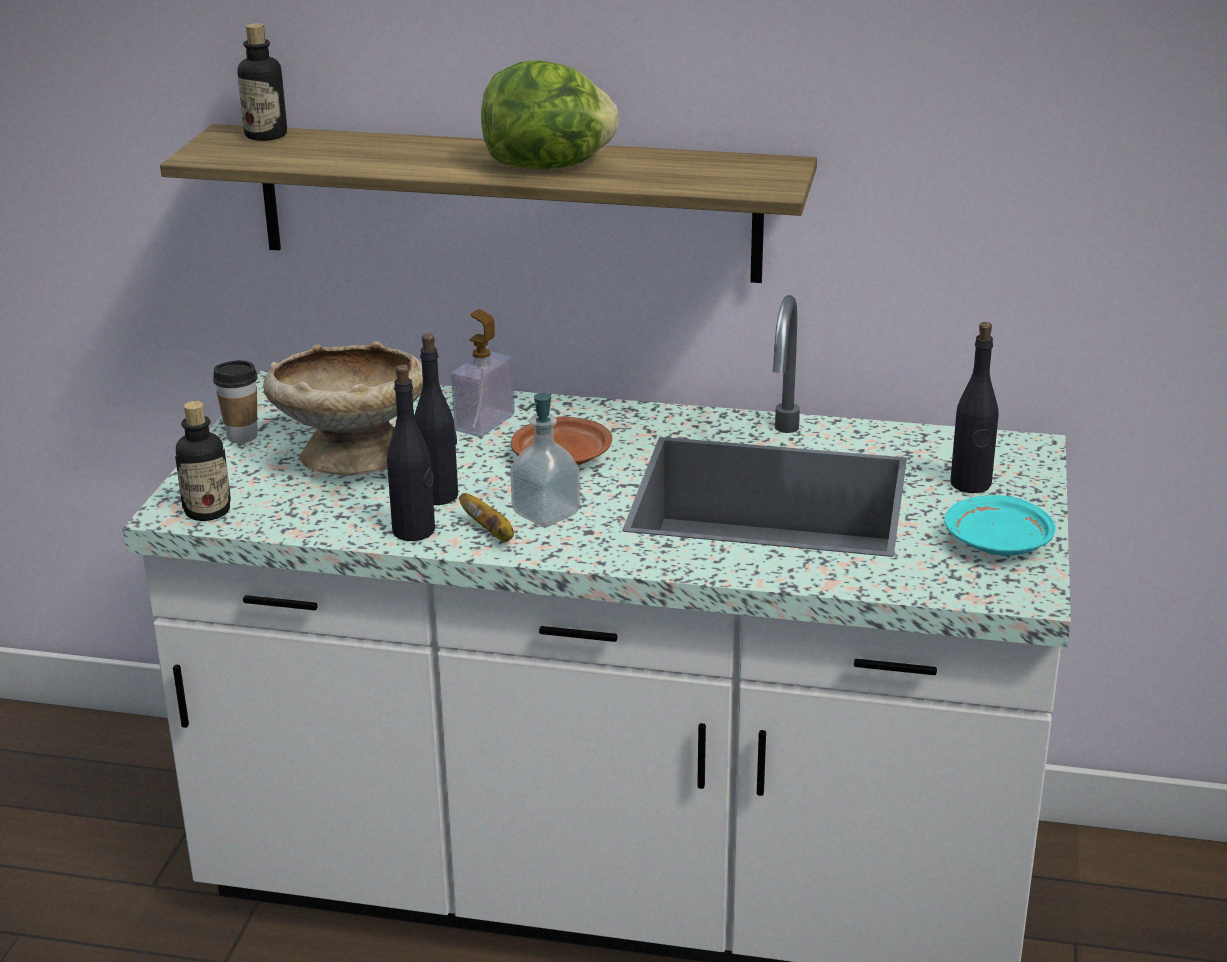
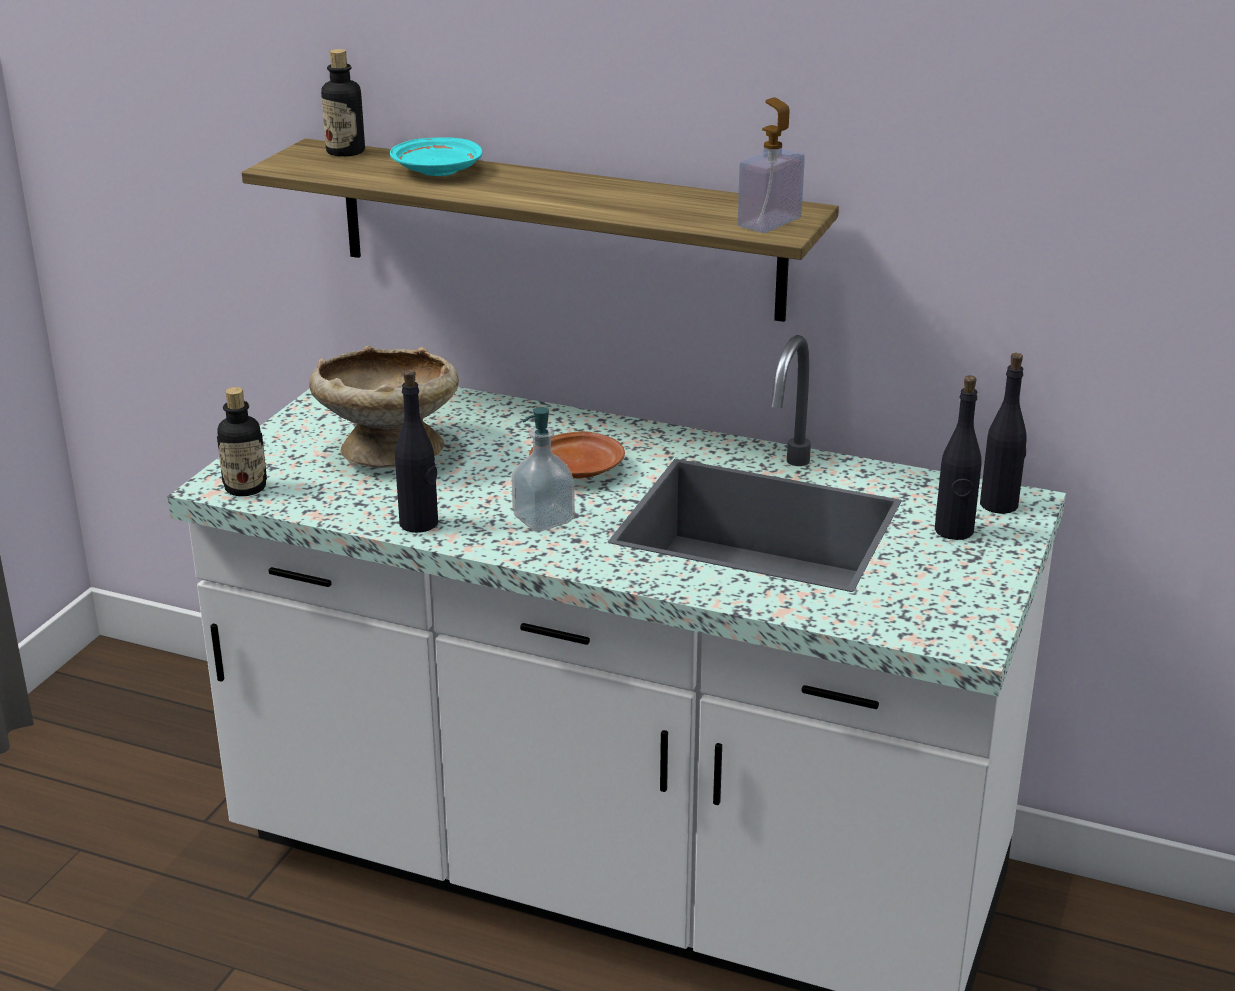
camera: 10 degrees right, 0 degrees up
(242, 436) = (300, 423): cup -> none
(438, 495) = (453, 493): black bottle -> black bottle (999, 504)
(484, 422) = (519, 431): soap dispenser -> soap dispenser (769, 222)
(490, 533) = (487, 532): banana -> none
(549, 167) = (583, 197): lettuce -> none
(998, 543) = (958, 589): turquoise plate -> turquoise plate (436, 171)

